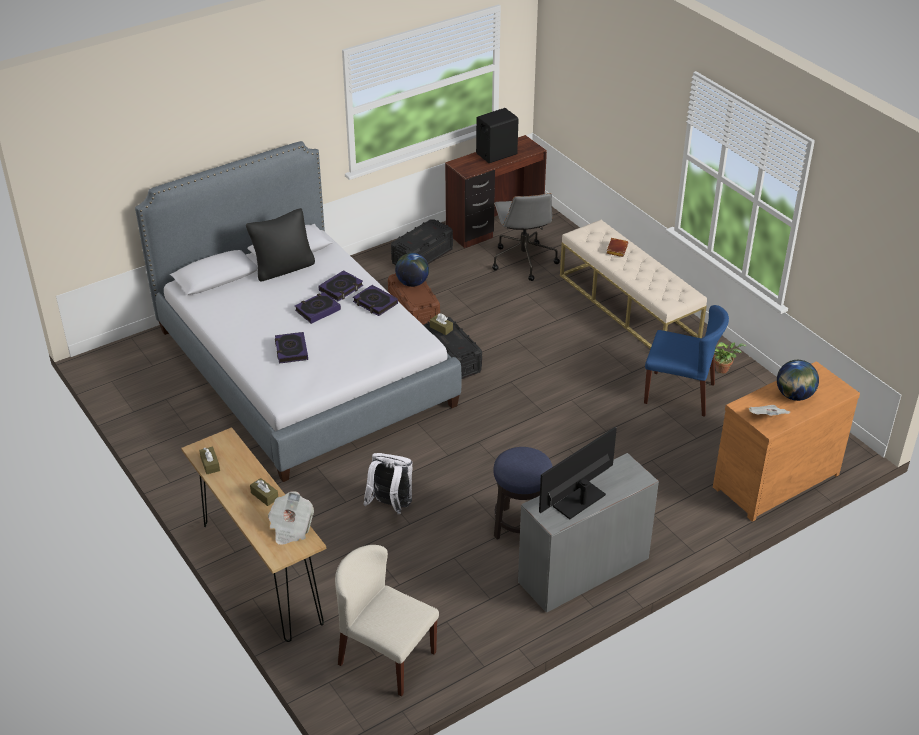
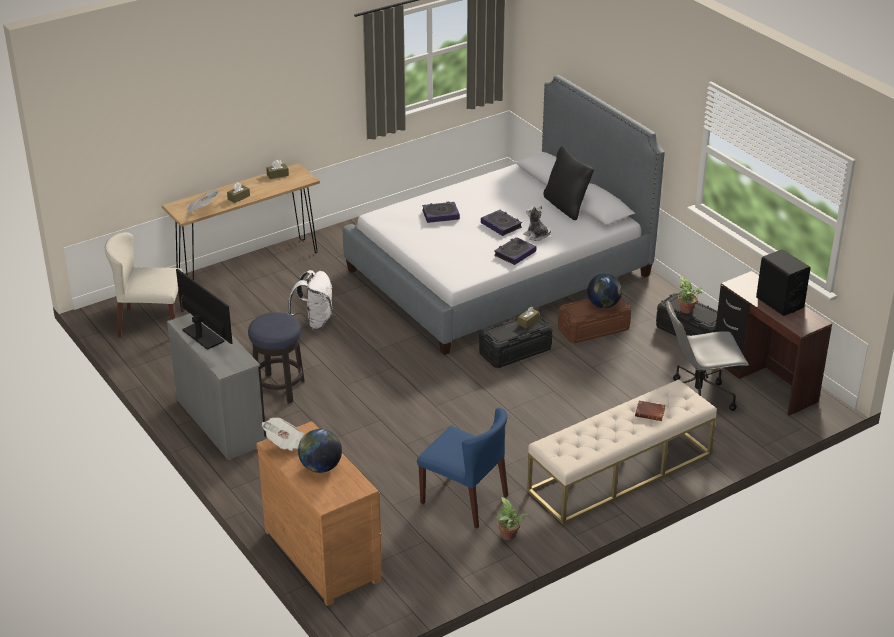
camera: 90 degrees right, 5 degrees down
(341, 288) = (536, 236): book -> plush toy
(386, 658) = (150, 323): beige chair -> beige chair turned 120 degrees counterclockwise
(423, 238) = (687, 310): none -> potted plant
(680, 393) = (465, 499): blue chair -> blue chair turned 75 degrees counterclockwise

